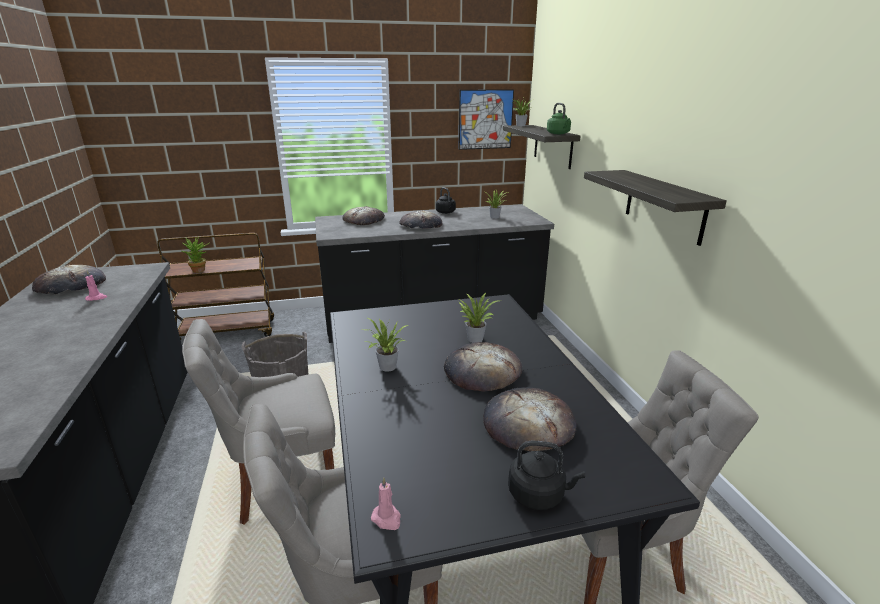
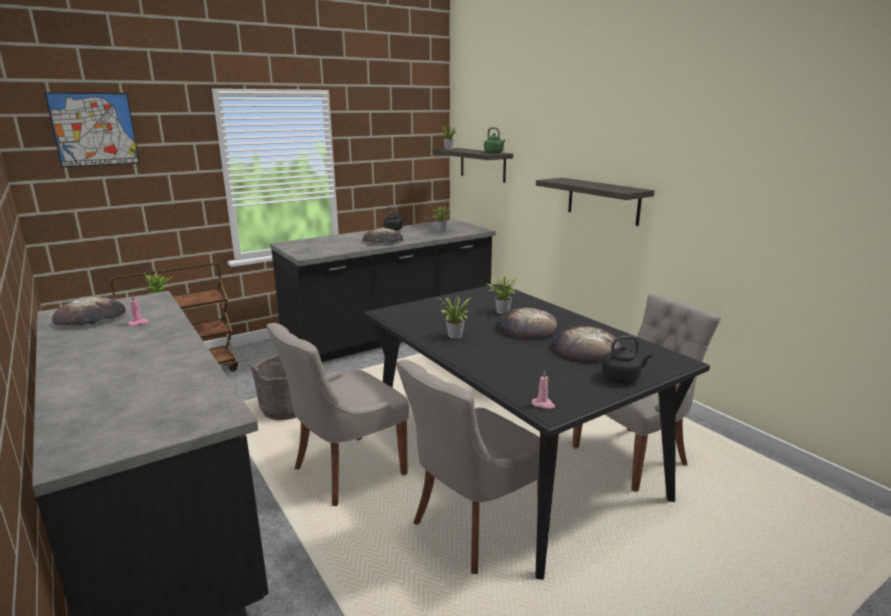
camera: 20 degrees left, 5 degrees down
(364, 219) = (323, 241): bread -> none
(485, 119) = (415, 144): picture -> picture (94, 129)

